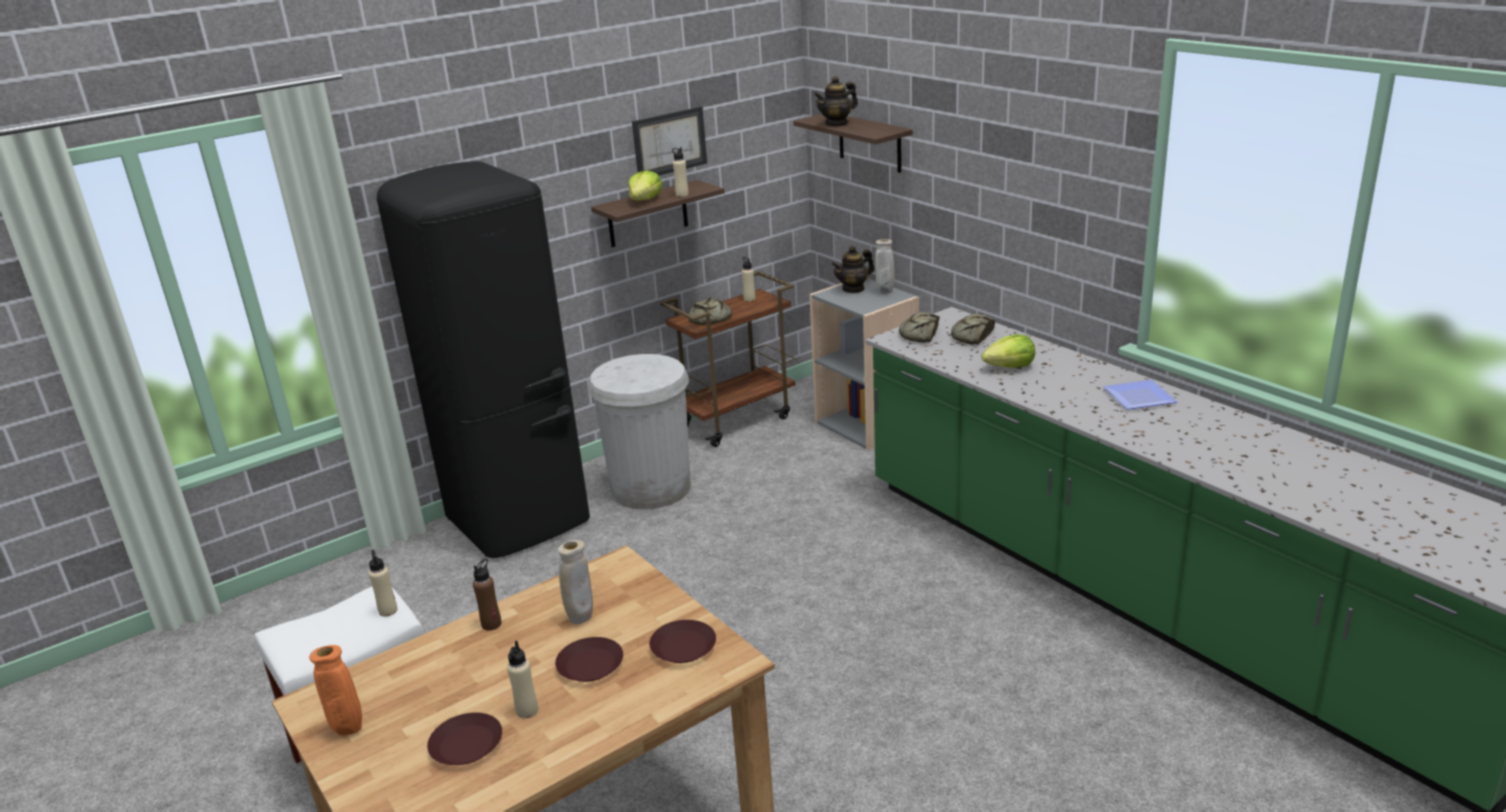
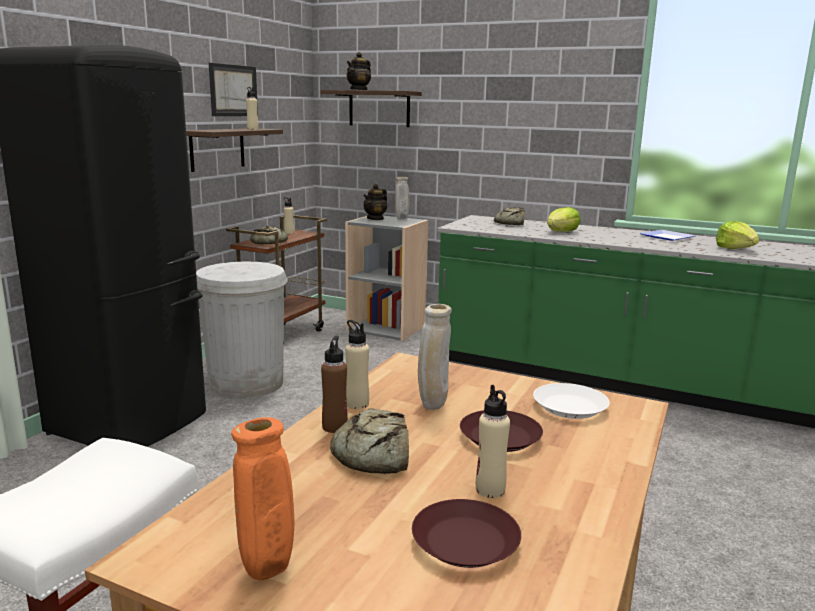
camera: 30 degrees left, 10 degrees down
(388, 610) = (144, 458): beige bottle -> beige bottle (357, 404)
(645, 200) = (224, 129): lettuce -> lettuce (735, 249)
(684, 647) = (570, 407): brown plate -> white plate
(920, 334) = (473, 224): bread -> bread (373, 454)

